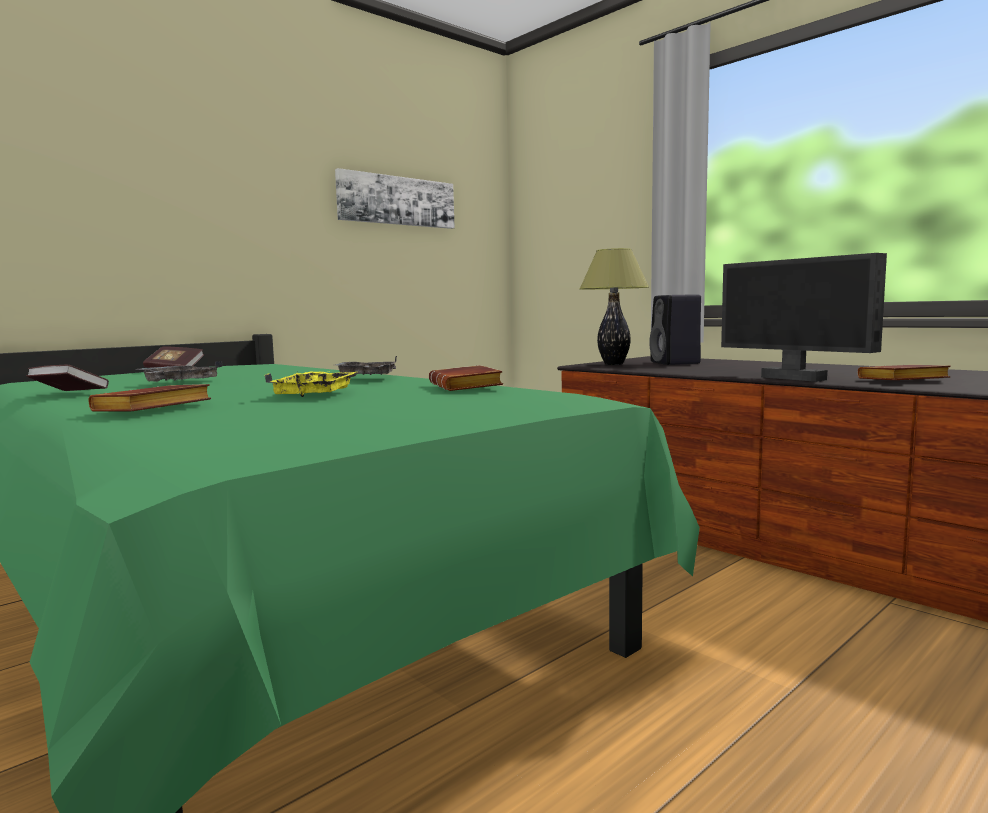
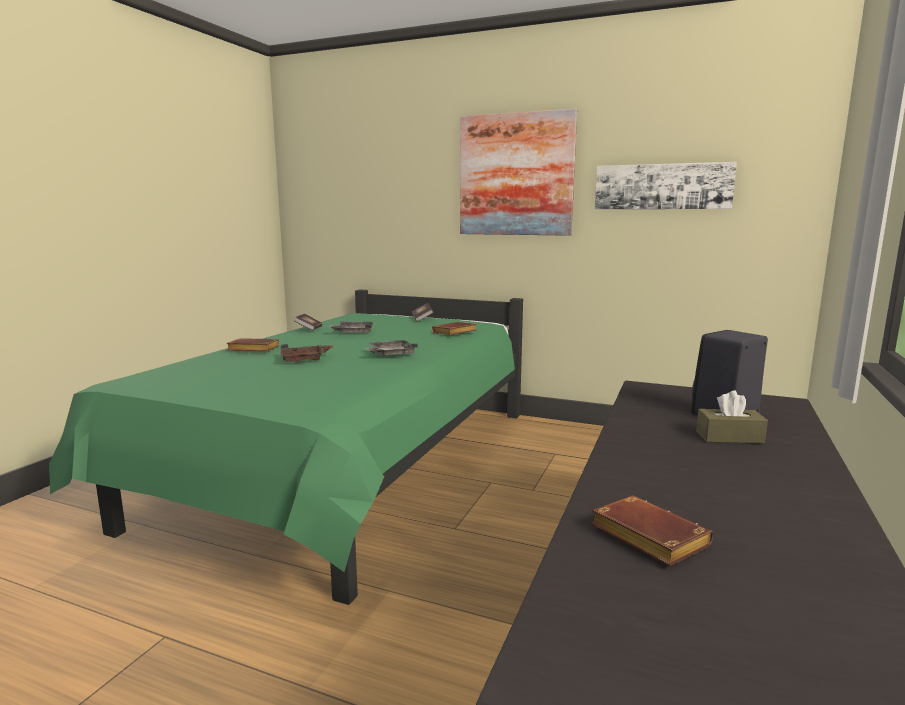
camera: 65 degrees right, 5 degrees up
(237, 165) = (516, 175): none -> picture
(315, 394) = (305, 360): yellow tray -> brown tray
(468, 387) = (350, 379): brown book -> brown book (454, 333)
(613, 364) = (667, 395): table lamp -> none
(722, 365) = (729, 437): none -> brown tissue box
(794, 378) = (607, 476): monitor -> none

